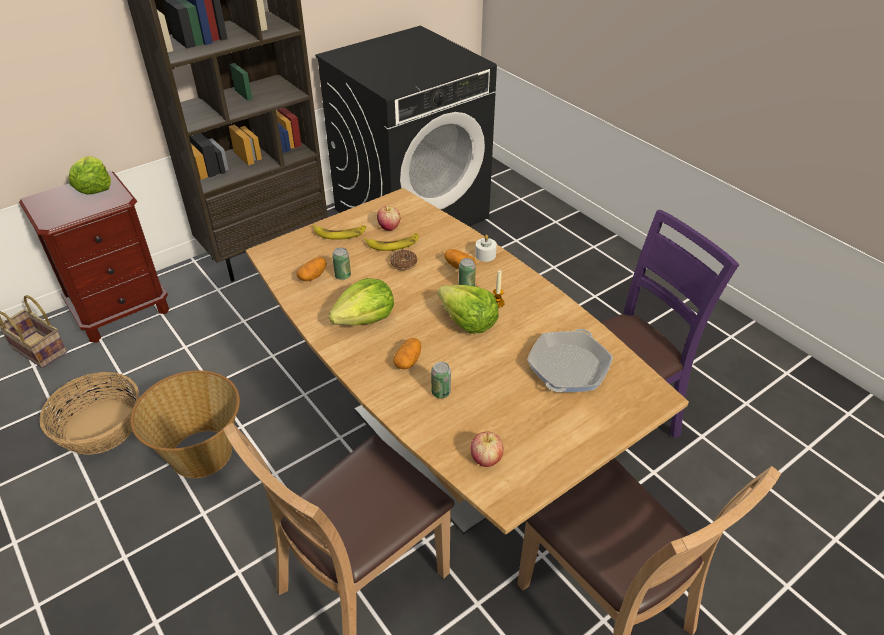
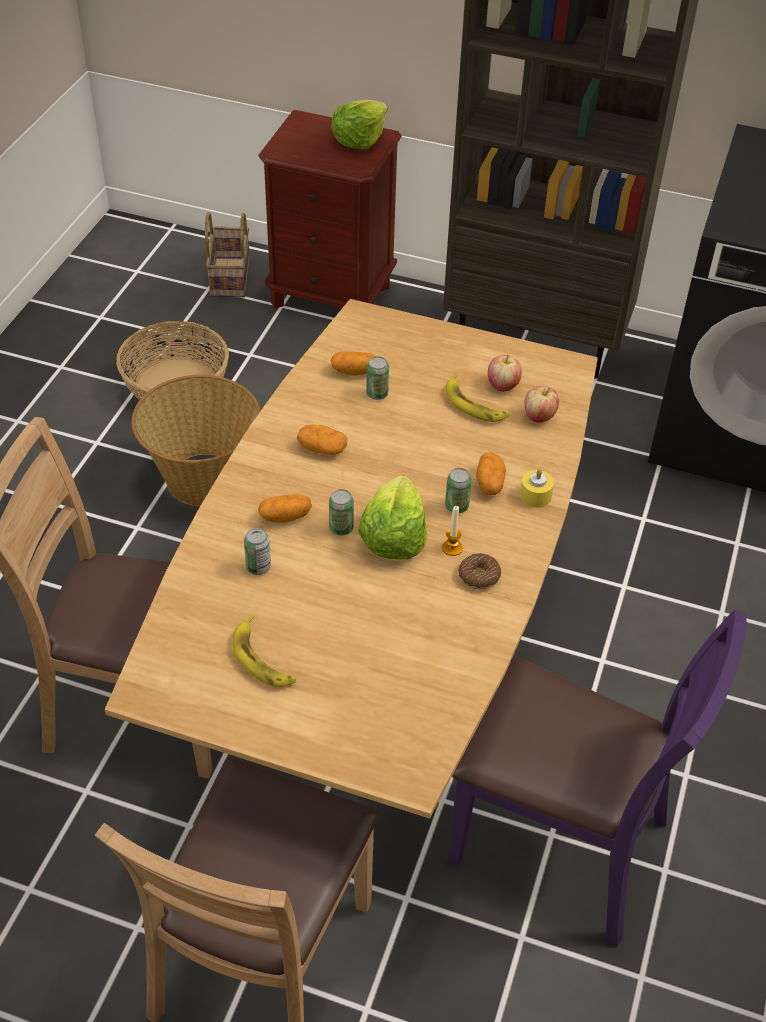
camera: 55 degrees right, 5 degrees up
(340, 233) = (449, 352): banana -> banana (262, 659)
(365, 319) = (322, 449): lettuce -> potato
(404, 263) = (446, 432): donut -> donut (479, 576)
(441, 340) = (341, 528): none -> can
(485, 255) = (535, 496): white candle -> yellow candle
(486, 459) = (188, 650): apple -> apple (539, 417)
(568, 367) = (392, 665): frying pan -> none

